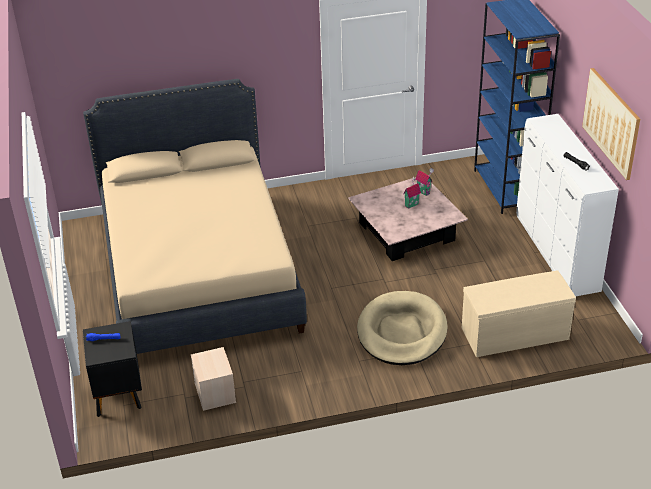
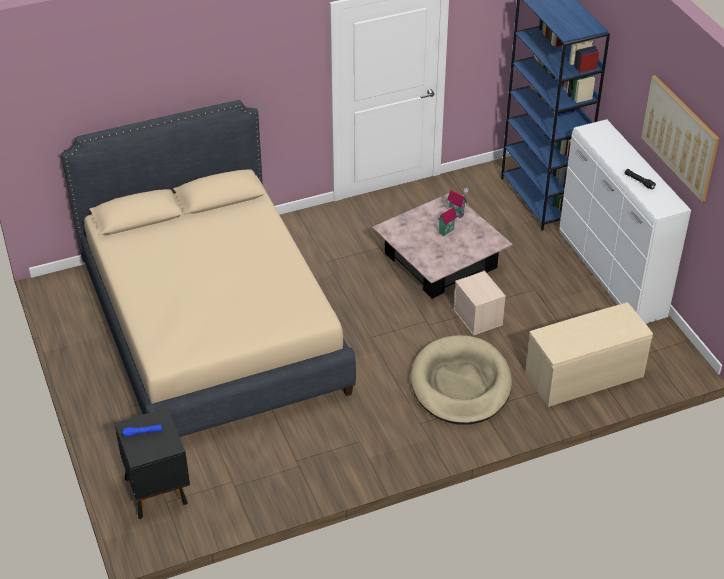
camera: 10 degrees left, 5 degrees up
(215, 393) = (268, 477): beige storage box -> beige storage box (478, 317)

